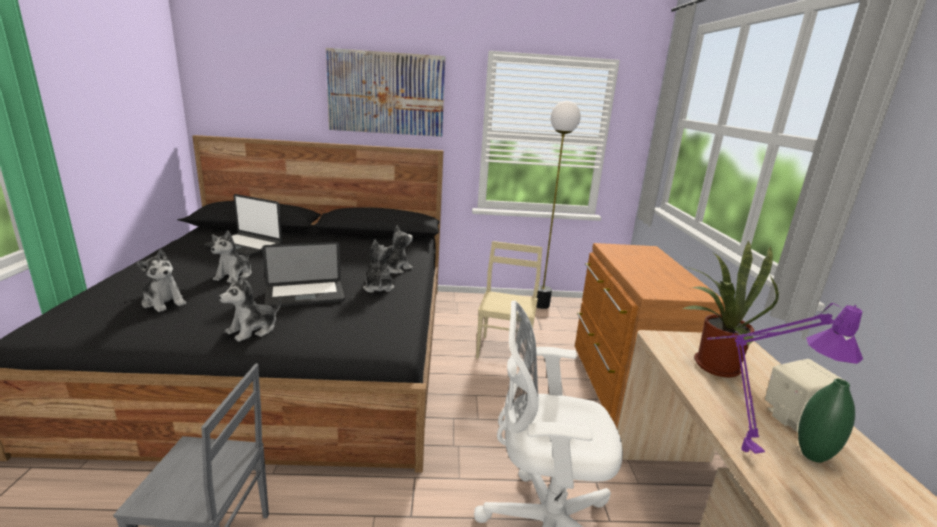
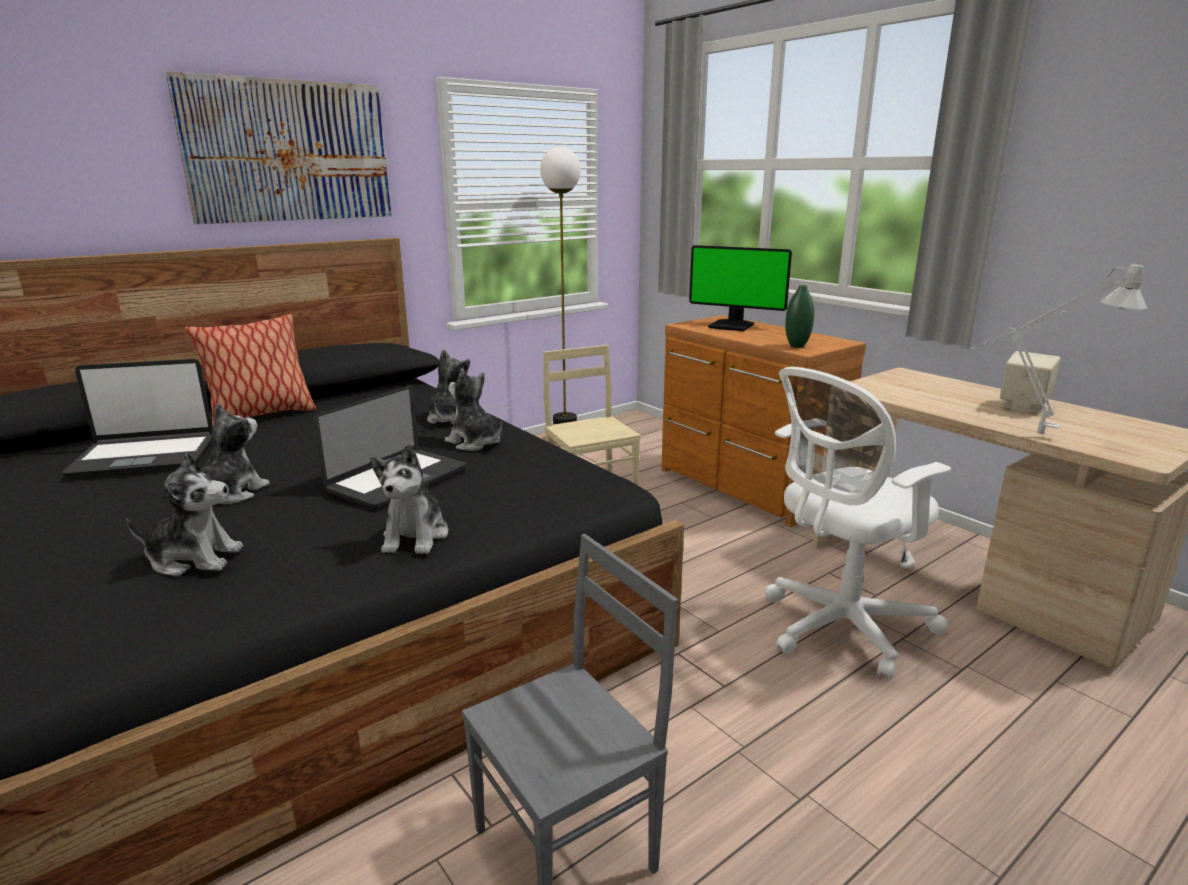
camera: 35 degrees left, 0 degrees up
(234, 275) = (230, 493): plush toy -> plush toy turned 135 degrees counterclockwise
(322, 239) = (261, 416): none -> pillow
(642, 256) = (732, 326): none -> monitor
(711, 364) = (921, 393): potted plant -> none
(736, 445) = (1029, 434): purple table lamp -> grey table lamp
(812, 455) = (1068, 423): green vase -> green vase (797, 346)

